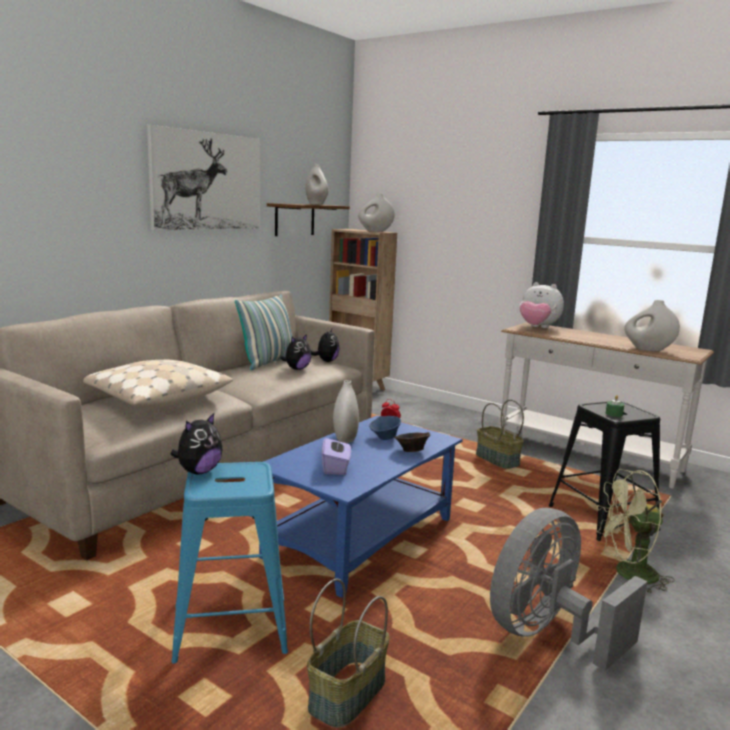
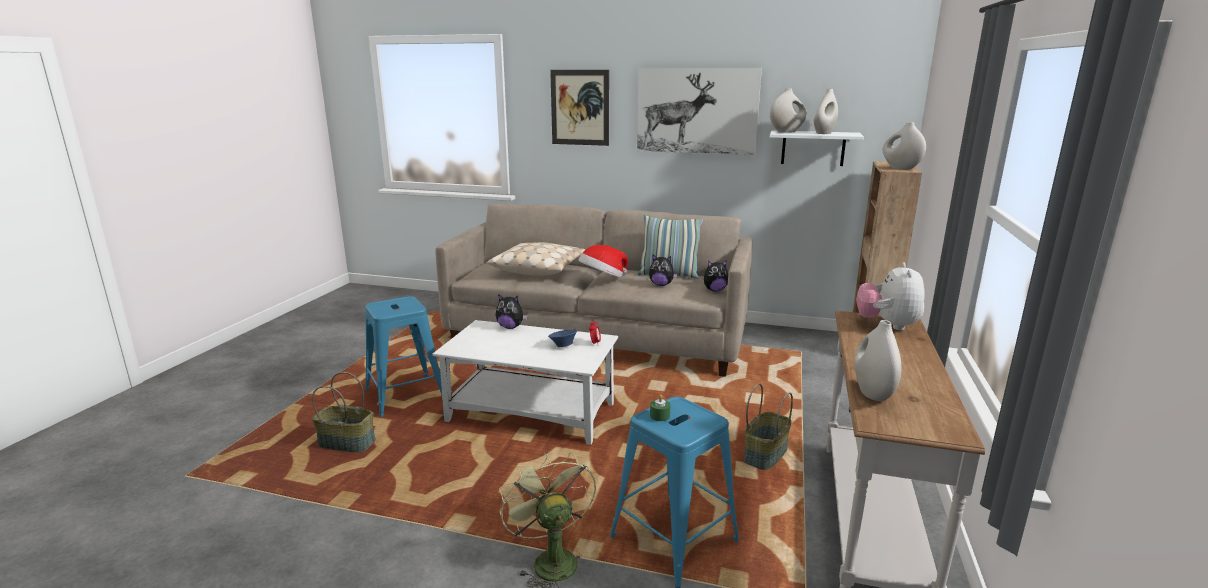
camera: 70 degrees right, 5 degrees up
(76, 172) = (580, 107): none -> picture
(198, 471) = (403, 299): plush toy -> plush toy (510, 327)
(245, 381) = (602, 279): none -> hat
(294, 219) = (813, 148): brown shelf -> white shelf
(336, 468) = (487, 341): purple tissue box -> none
(345, 438) = (549, 334): white vase -> white vase (786, 132)
(361, 537) = (532, 413): blue coffee table -> white coffee table
(411, 451) = (541, 358): brown bowl -> none
(548, 634) = (428, 513): grey fan -> none
(601, 518) = (674, 539): black stool -> blue stool

